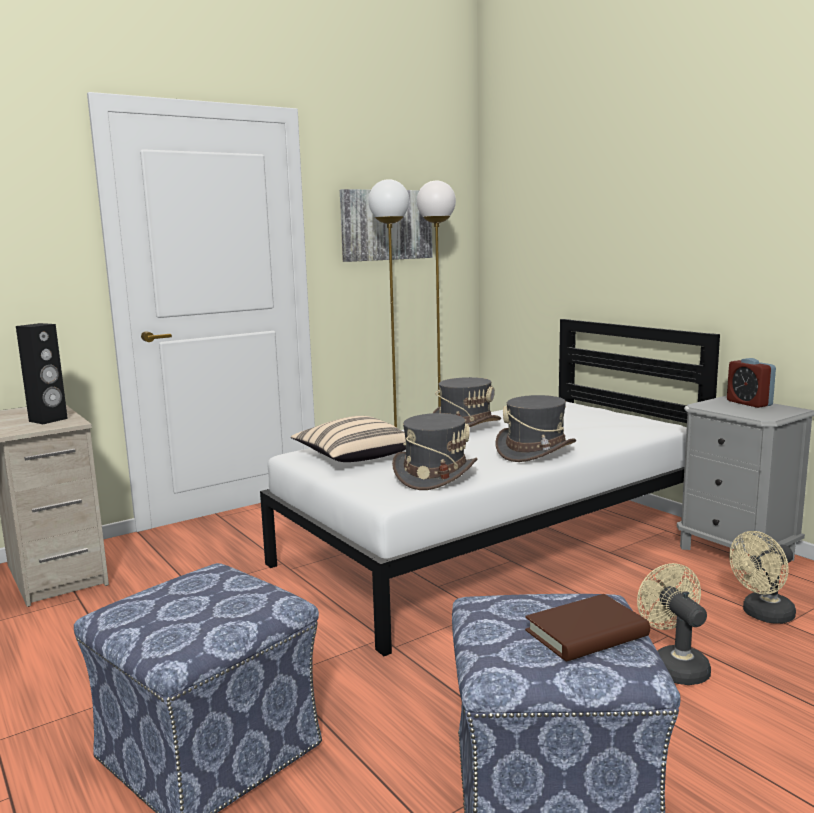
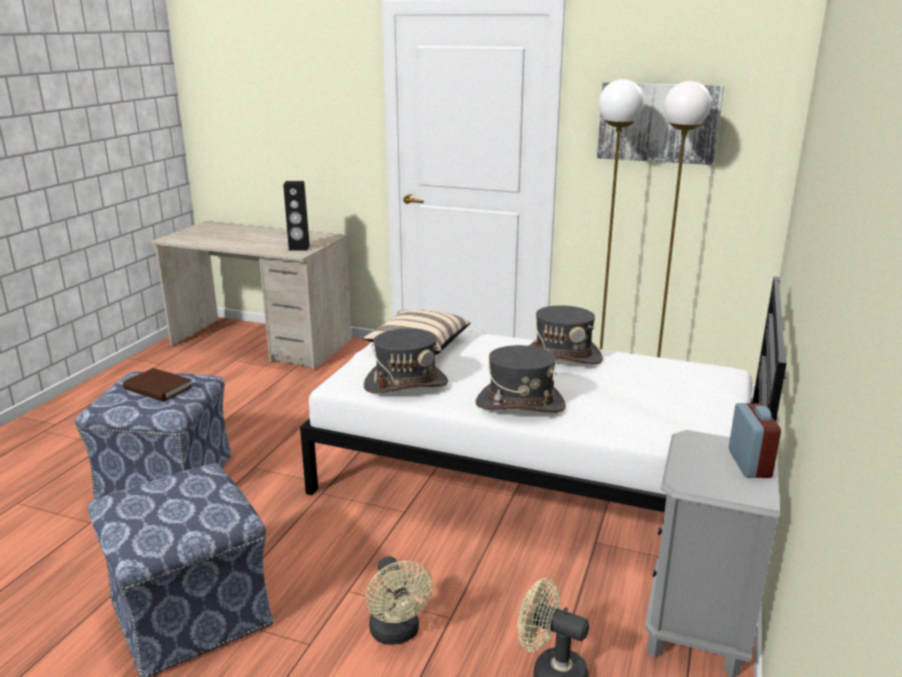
camera: 55 degrees right, 10 degrees up
(586, 633) = (168, 519): brown book -> brown book (158, 388)
(674, 666) = (397, 633): beige fan -> beige fan turned 120 degrees clockwise
(749, 403) = (749, 464): alarm clock -> alarm clock turned 150 degrees clockwise

